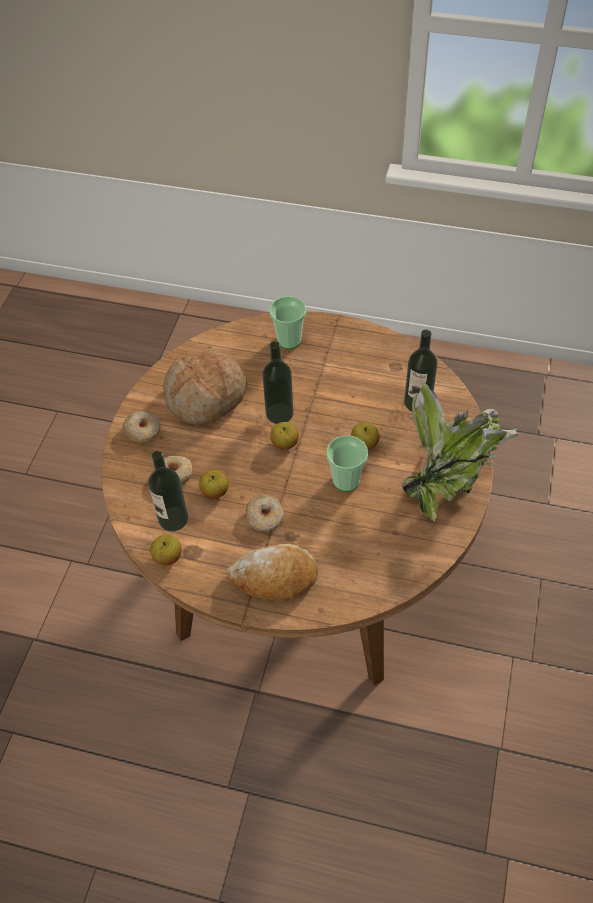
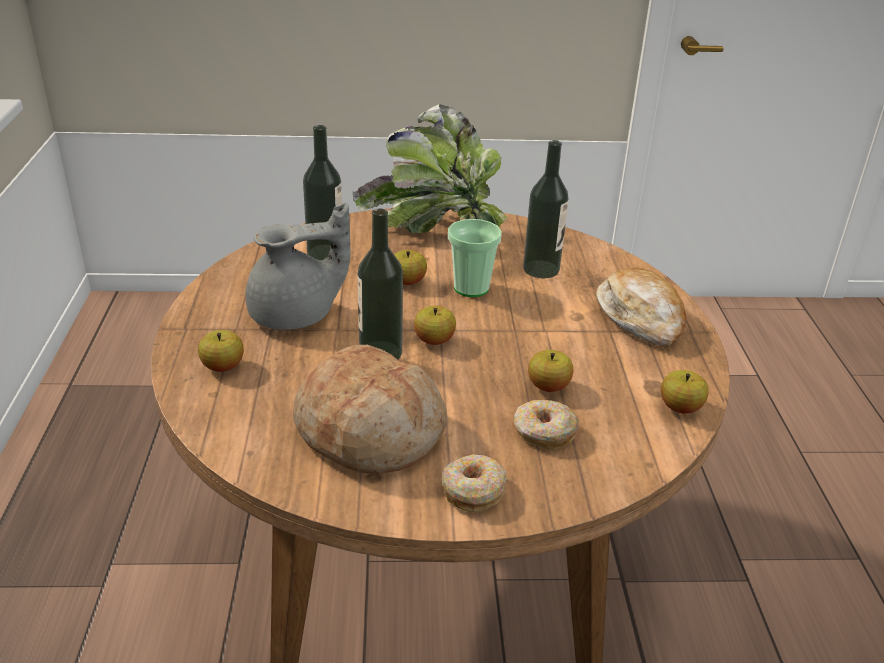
camera: 110 degrees left, 20 degrees down
(173, 519) = (618, 416): bottle -> bottle (541, 269)
(265, 517) = (562, 338): donut -> none
(289, 340) = (223, 366): cup -> apple
(335, 377) = (296, 315): none -> grey teapot

